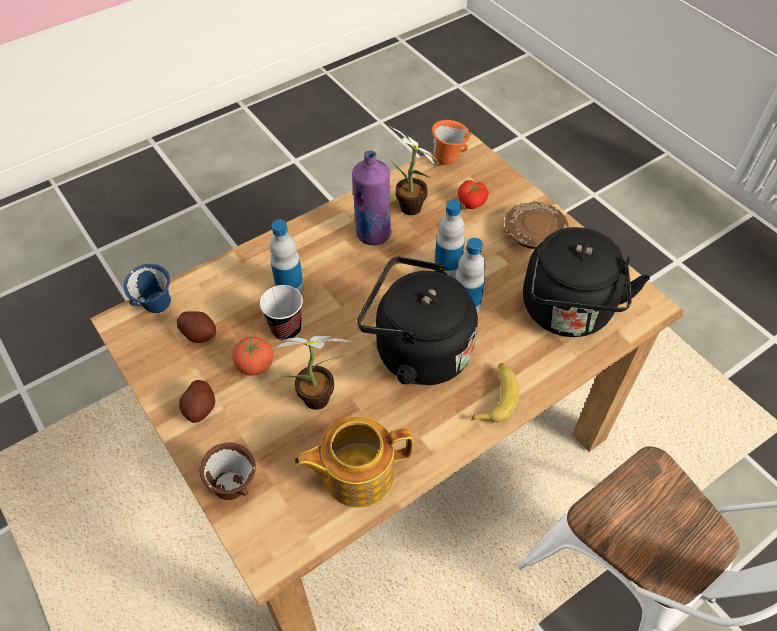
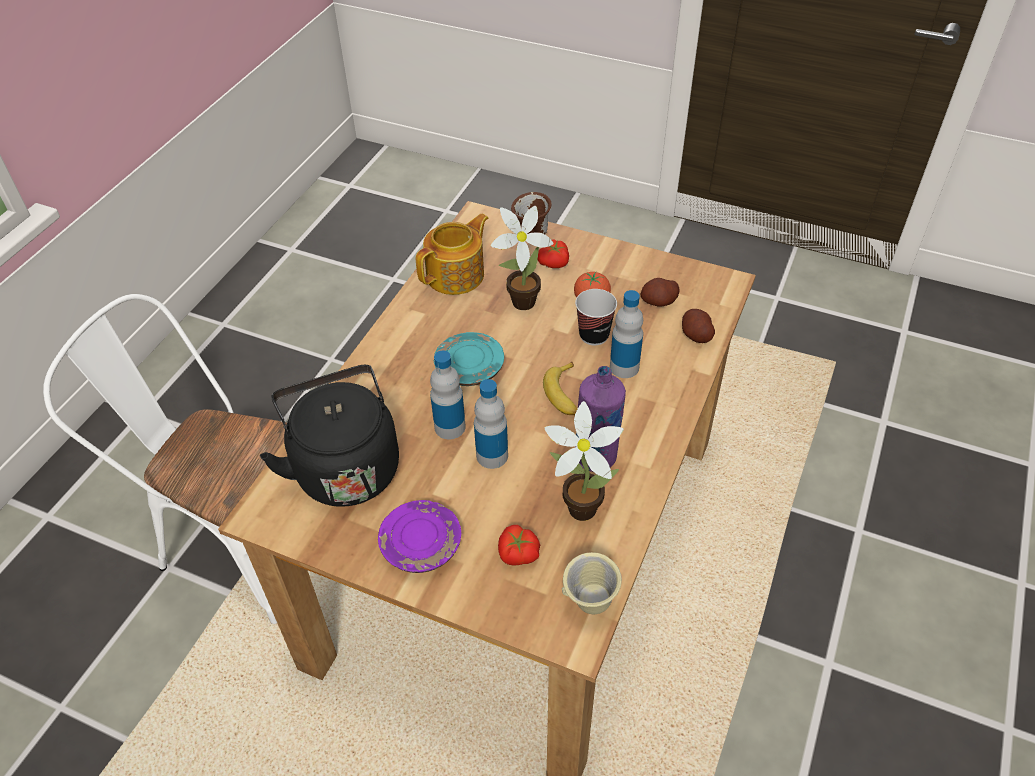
camera: 150 degrees right, 5 degrees down
(157, 308) = (714, 302): blue mug -> none
(200, 408) = (602, 261): potato -> potato (696, 335)
(247, 432) = (554, 263): none -> tomato
(416, 351) = (469, 369): black kettle -> turquoise plate
(448, 160) = (589, 606): orange mug -> beige mug
(496, 396) = (379, 365): banana -> banana (565, 395)
(533, 234) = (421, 545): brown plate -> purple plate

